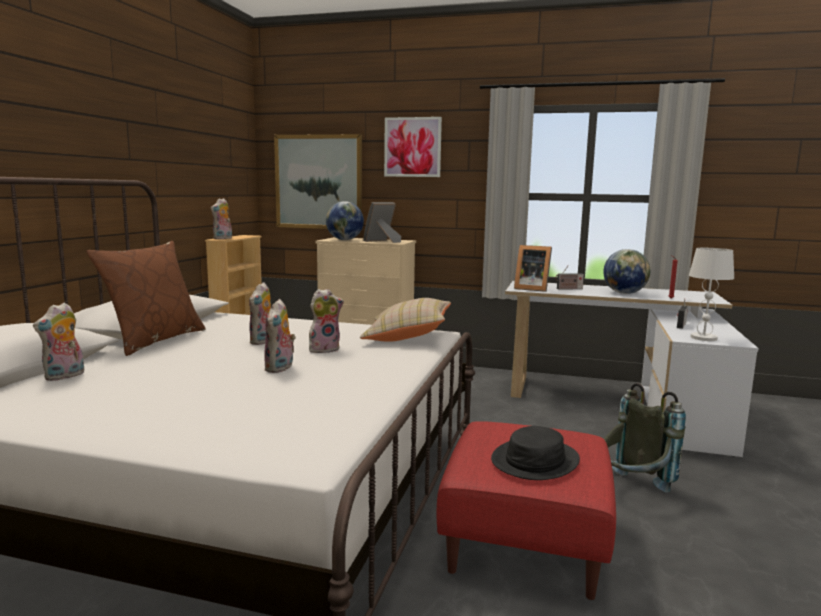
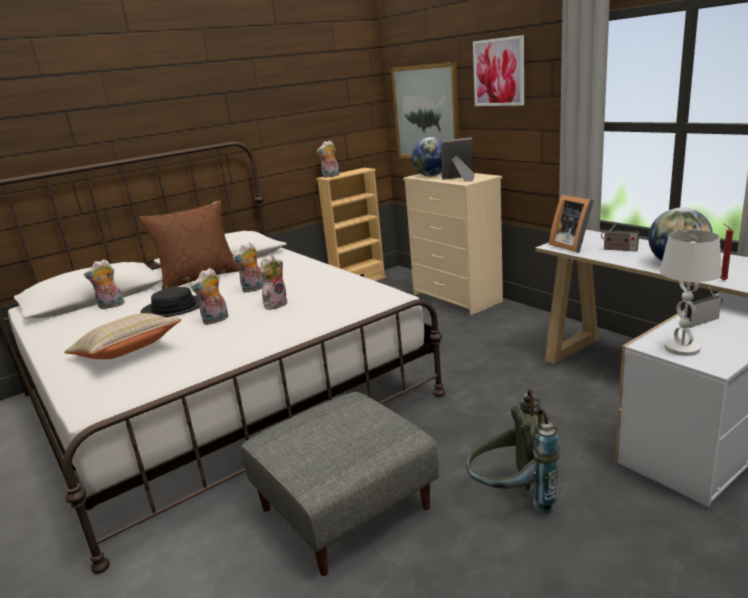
camera: 40 degrees right, 10 degrees up
(324, 349) = (275, 304): plush toy -> plush toy turned 60 degrees counterclockwise
(407, 337) = (358, 298): beige pillow -> beige pillow (127, 353)
(524, 541) = (345, 507): red ottoman -> grey ottoman
(535, 461) = (322, 445): black hat -> black hat (174, 308)

